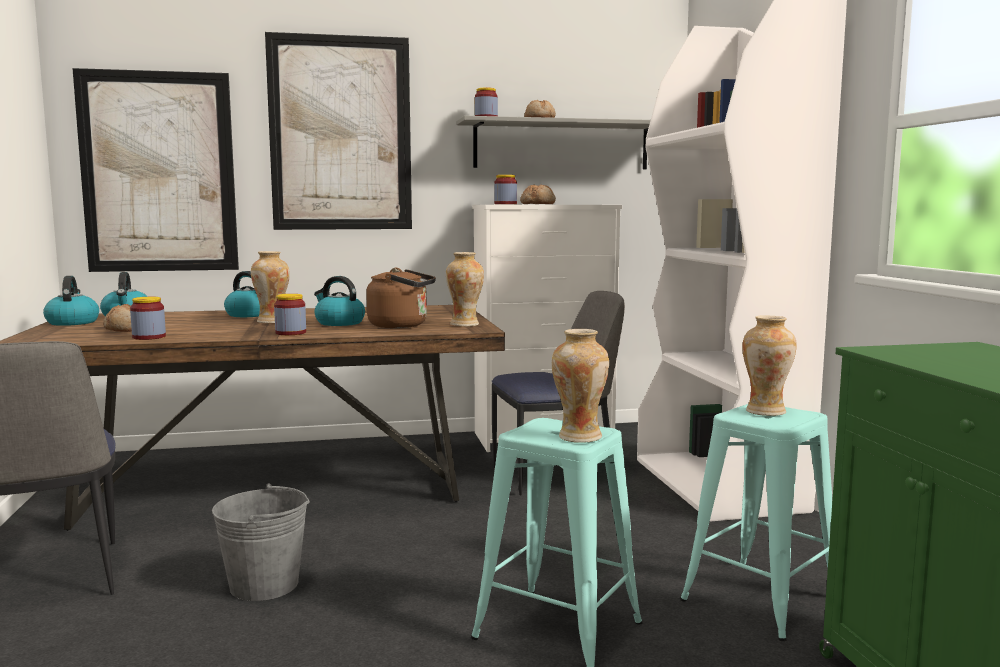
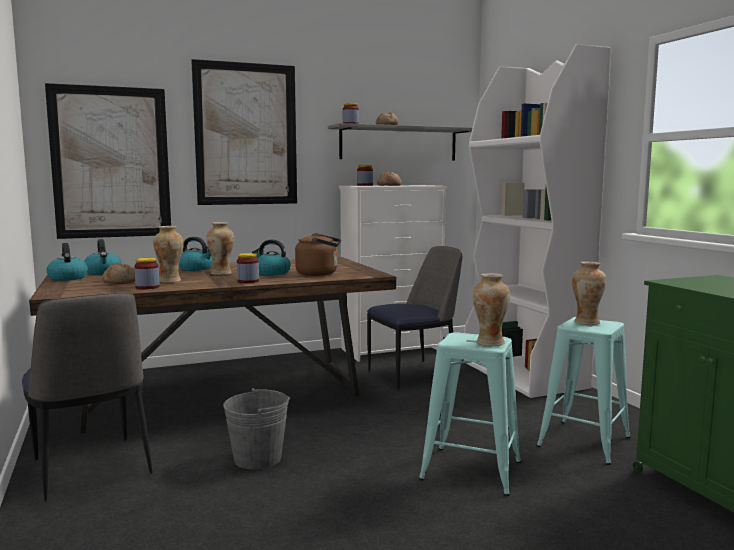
camera: 10 degrees left, 0 degrees up
(465, 324) = (362, 272): vase -> vase (170, 281)

